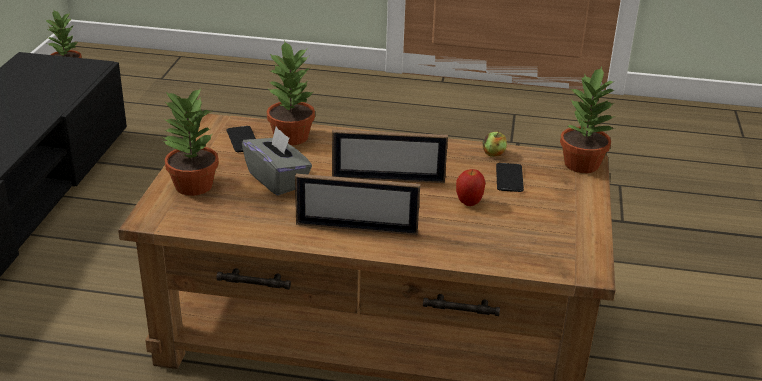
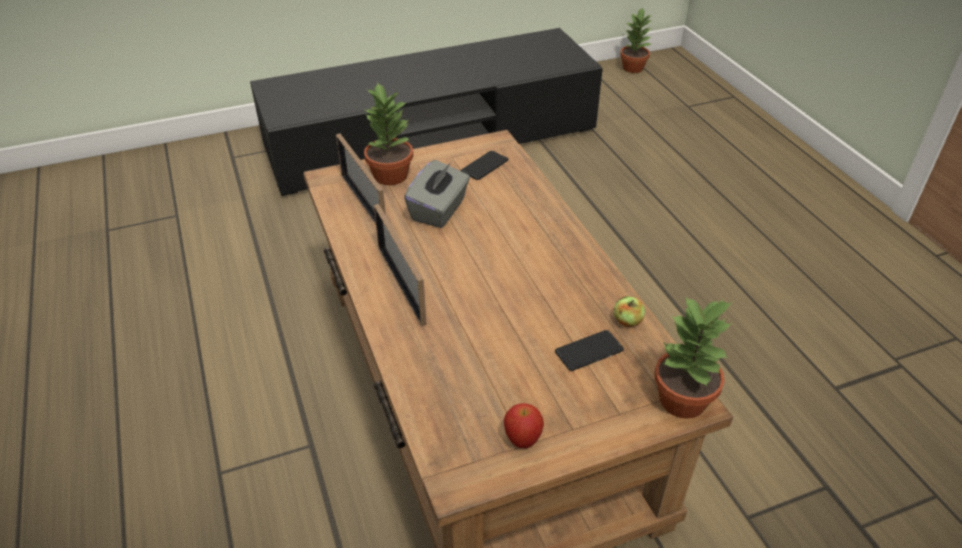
camera: 60 degrees right, 10 degrees up
(292, 137) = (518, 187): potted plant -> none
(388, 179) = (502, 270): picture frame -> picture frame (363, 204)
(469, 203) = (510, 339): apple -> apple (522, 440)

